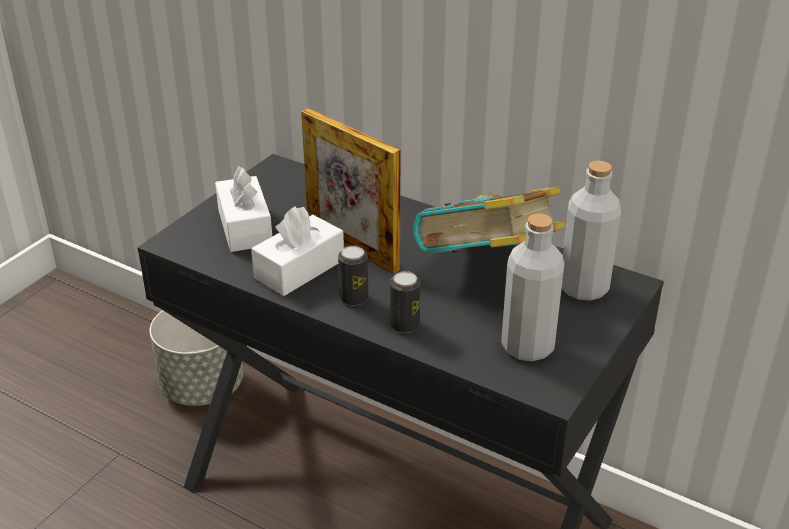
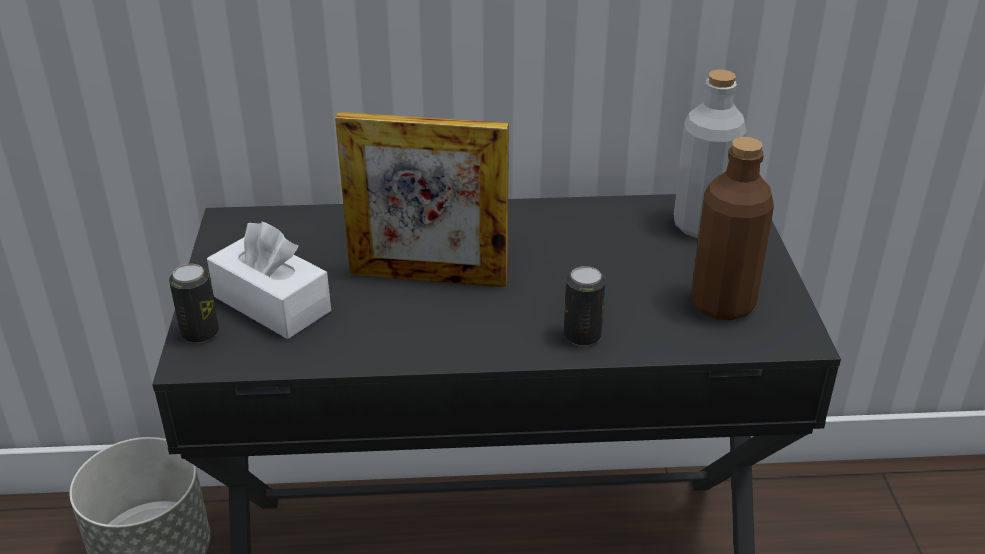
camera: 35 degrees left, 0 degrees up
(299, 269) = (395, 324): white tissue box -> none
(354, 298) = (495, 331): can -> can (200, 333)
(487, 267) = (591, 241): book -> none
(527, 346) = (722, 304): grey bottle -> brown bottle

